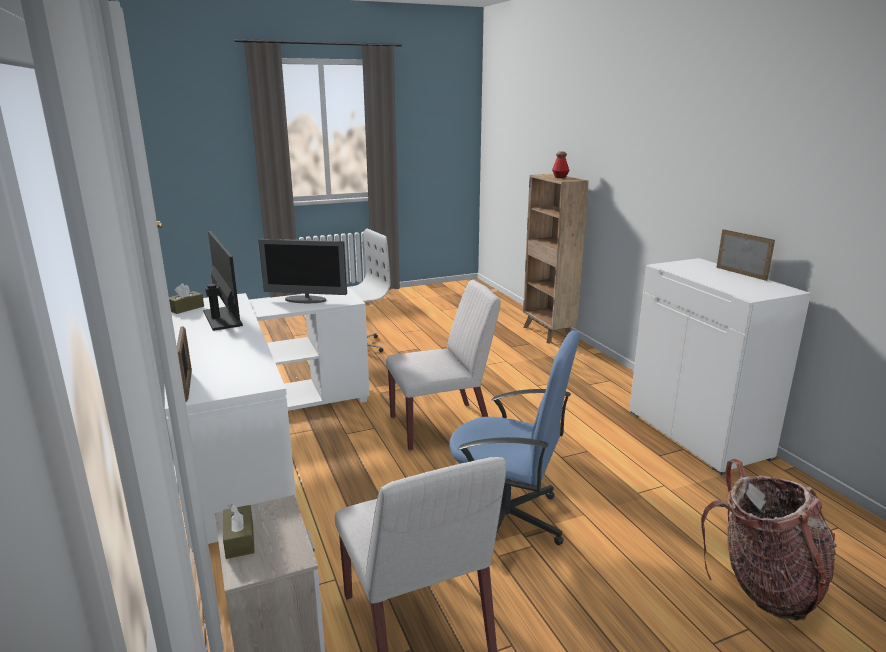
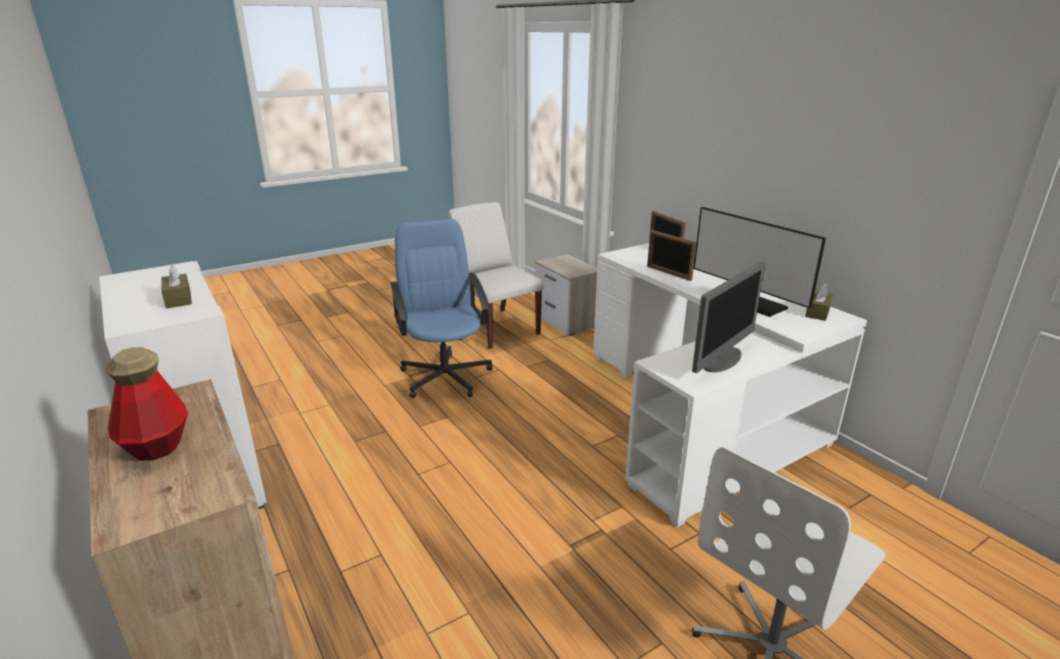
camera: 170 degrees right, 5 degrees up
(239, 540) = (578, 264): brown tissue box -> brown tissue box (178, 299)
(306, 300) = (722, 360): monitor -> monitor turned 135 degrees clockwise
(442, 426) = (516, 456): white chair -> none
(507, 519) = (445, 376): blue office chair -> blue office chair turned 60 degrees clockwise
(741, 273) = (114, 302): picture frame -> picture frame (668, 273)
(764, 586) = (287, 358): backpack -> none

